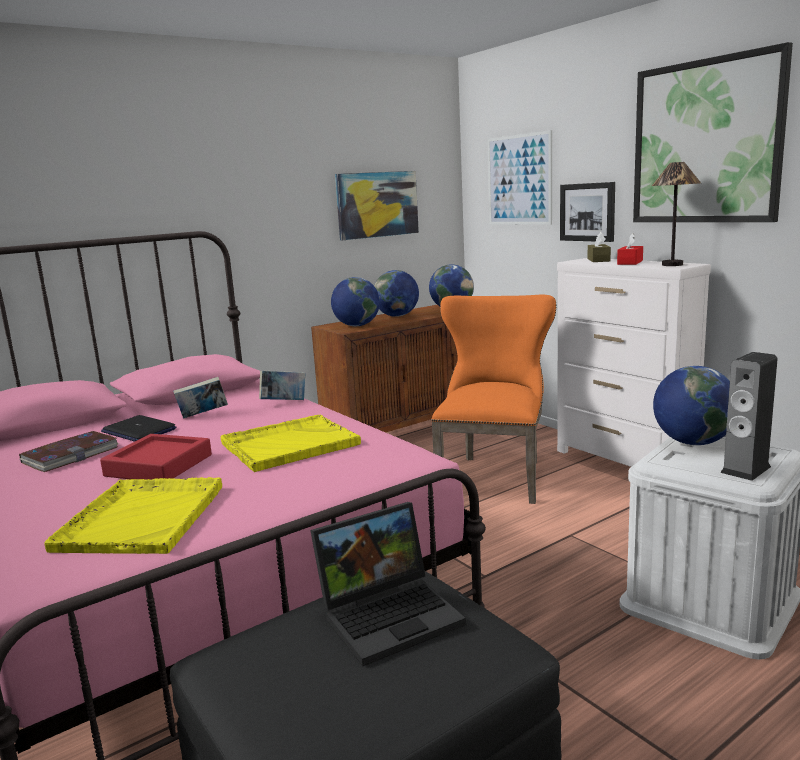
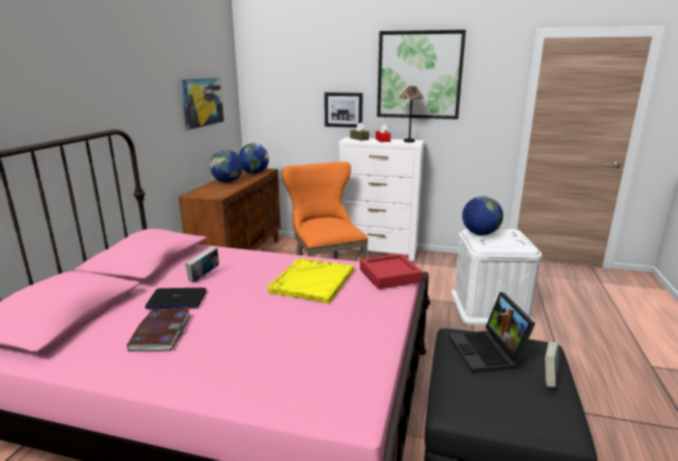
camera: 40 degrees left, 5 degrees up
(143, 517) = (323, 351): yellow tray -> none
(159, 465) = (254, 318): red tray -> red tray (390, 275)
(284, 402) = (246, 255): book -> book (549, 378)
(357, 325) = (215, 192): globe -> none
(391, 614) = (488, 352): laptop -> laptop turned 150 degrees clockwise
(519, 180) = (290, 87): picture -> none
(745, 469) = (517, 242): speaker -> none

